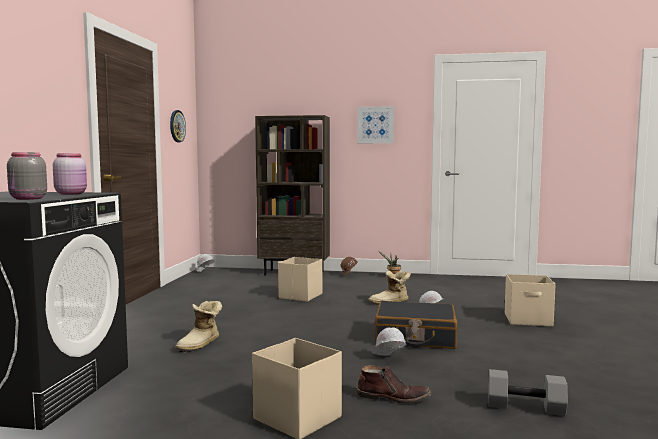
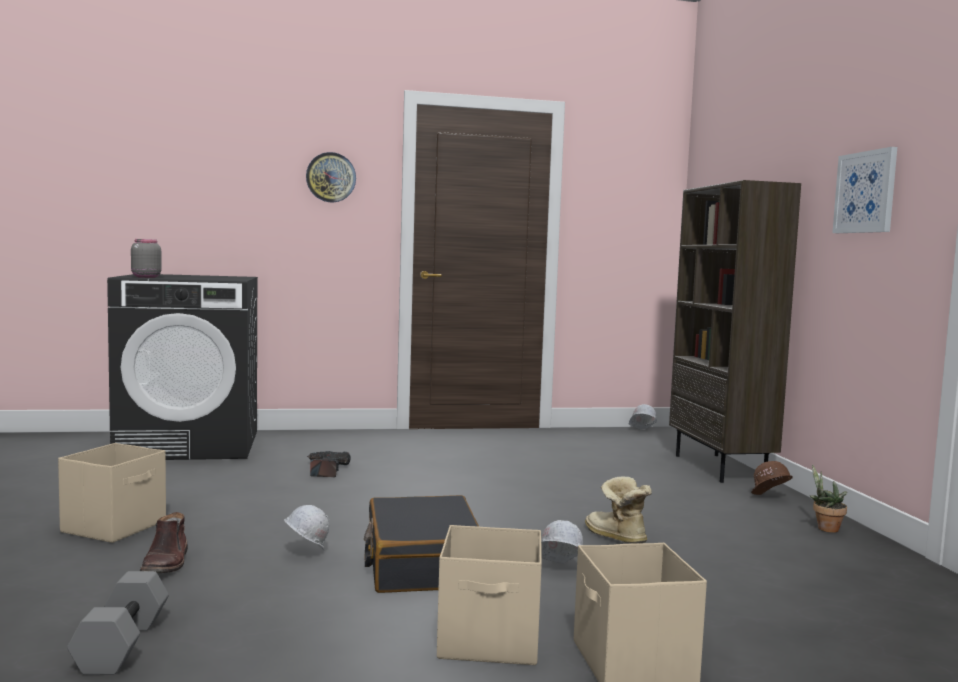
camera: 70 degrees right, 0 degrees up
(71, 194) = (215, 278): pink jar -> none
(177, 126) = (613, 211): wall clock -> wall clock (331, 177)
(201, 345) = (325, 470): boot -> power drill
(301, 296) = (583, 484): beige storage box -> beige storage box (491, 640)

